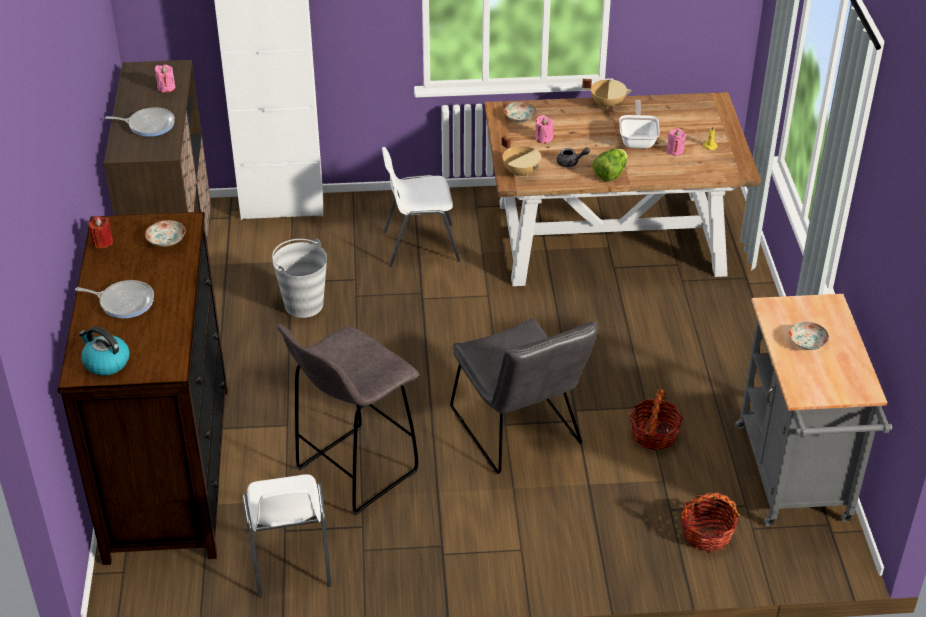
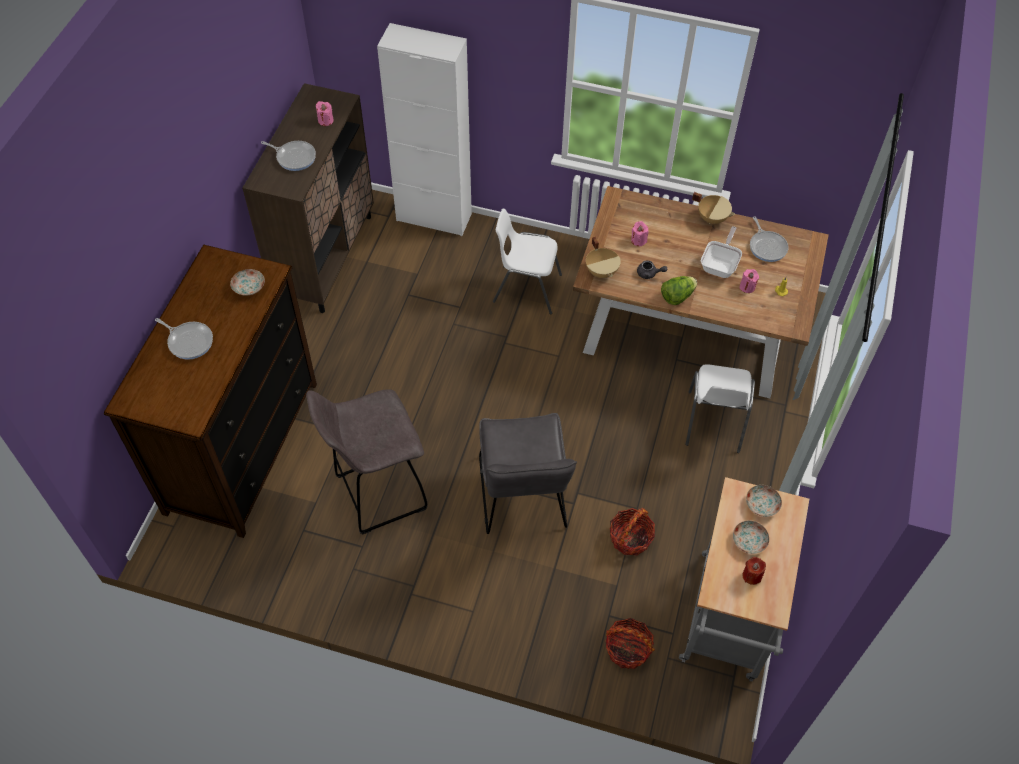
camera: 20 degrees right, 15 degrees up
(102, 242) = (200, 274): red candle -> red candle (752, 576)
(106, 362) = (148, 398): kettle -> none
(289, 559) = (296, 557): white chair -> white chair (714, 422)
(303, 304) = (409, 320): grey bucket -> none
(520, 117) = (629, 212): plate -> plate (762, 505)
(675, 114) = (767, 246): none -> frying pan

